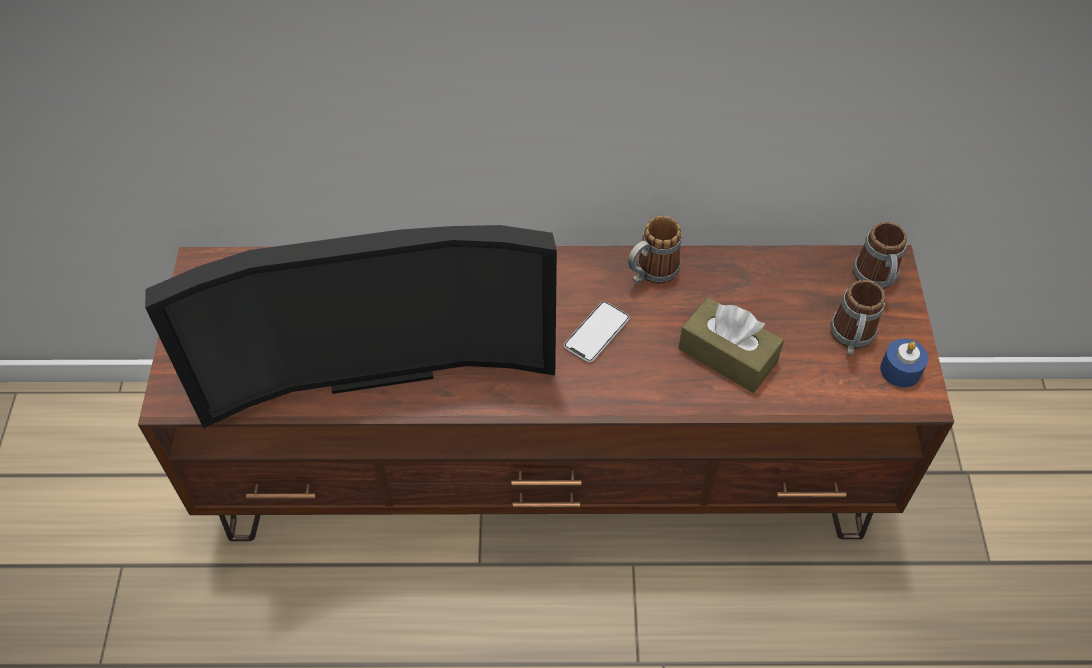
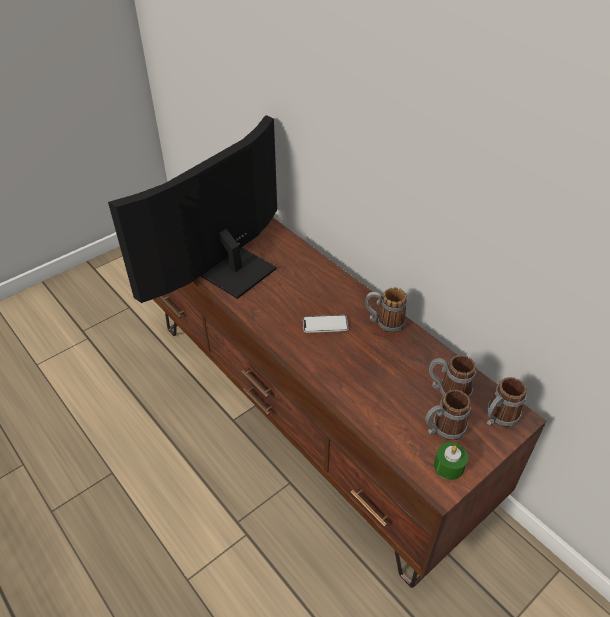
camera: 50 degrees right, 10 degrees down
(378, 362) = (229, 266): television -> television turned 90 degrees clockwise
(727, 355) = (369, 382): brown tissue box -> none
(803, 293) = (448, 390): none -> mug
(900, 370) = (449, 466): blue candle -> green candle

